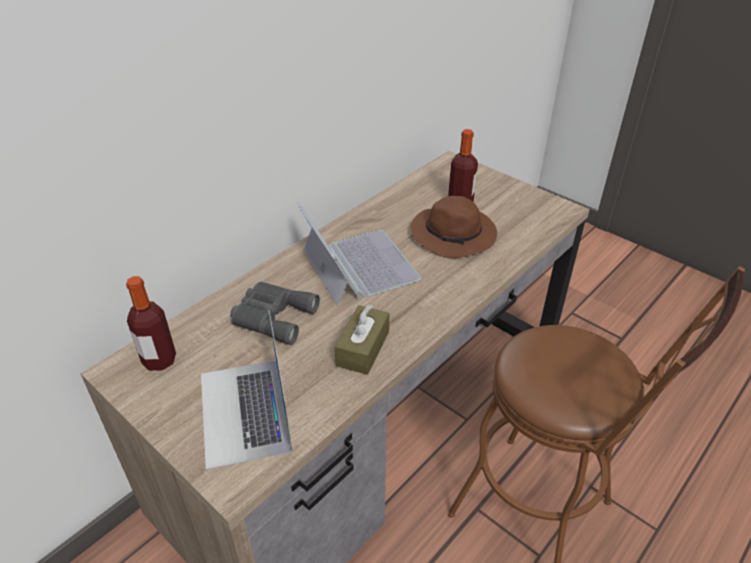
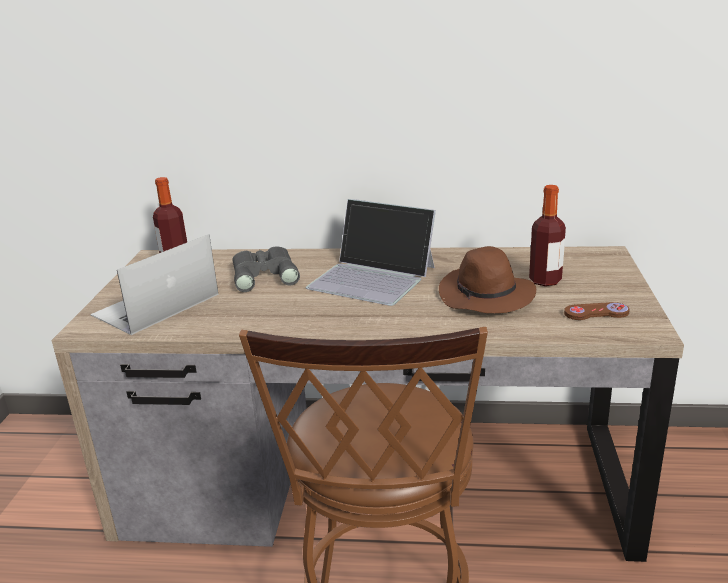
camera: 55 degrees right, 15 degrees down
(358, 265) = (372, 277): laptop -> laptop turned 90 degrees clockwise
(363, 348) = (271, 317): brown tissue box -> none
(524, 212) = (596, 313): none -> brown game controller

